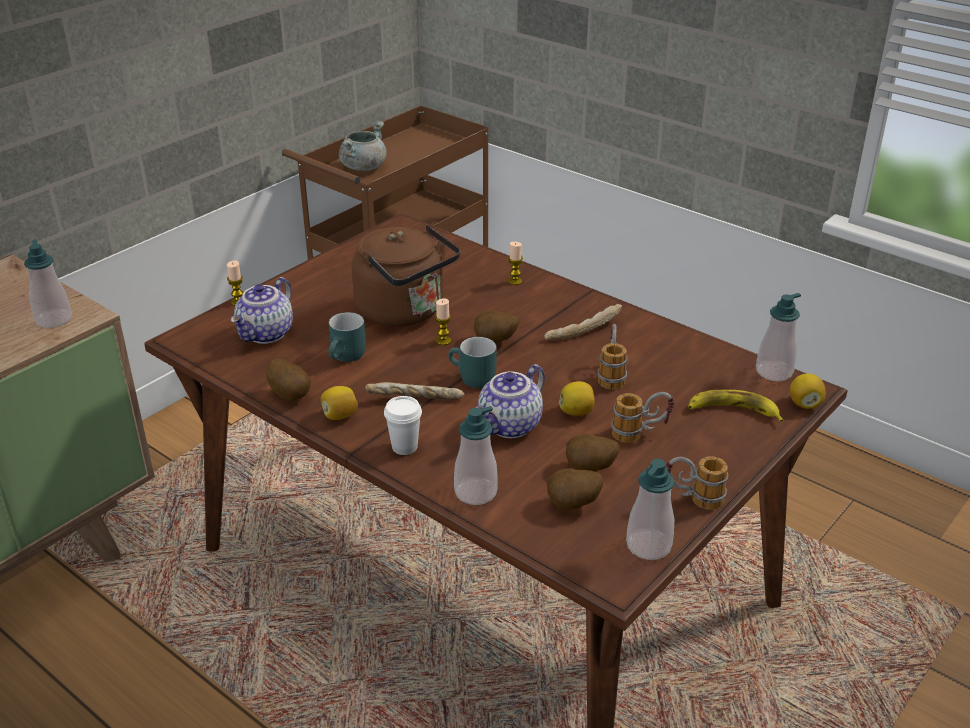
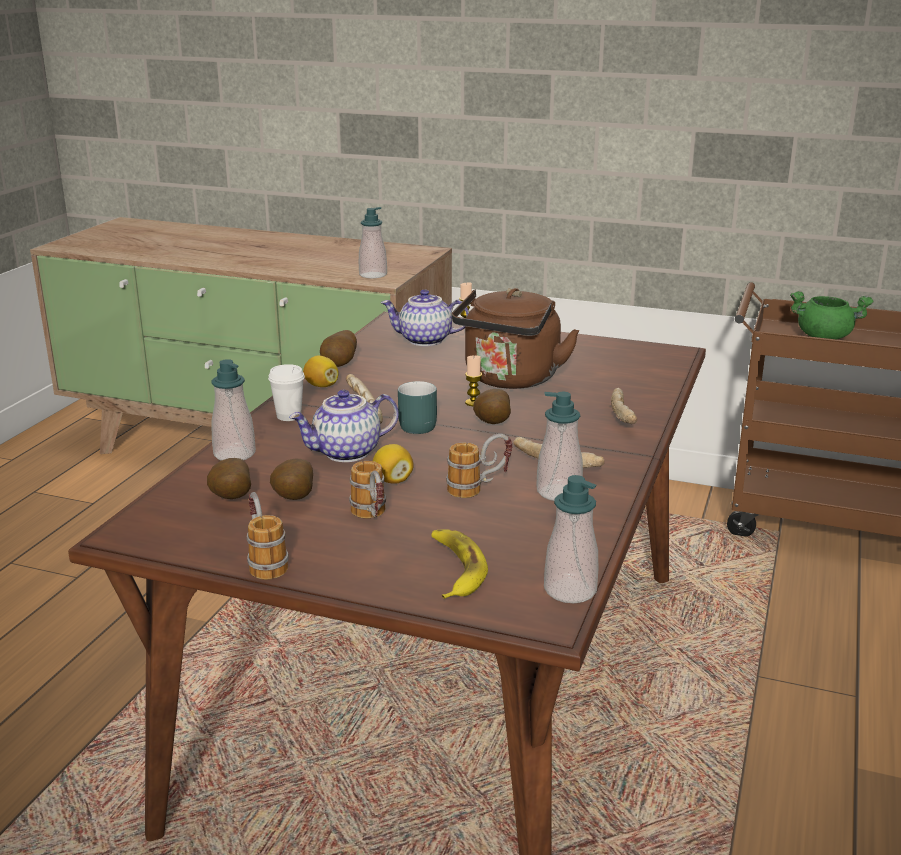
camera: 70 degrees right, 10 degrees down
(348, 357) = (413, 373): turquoise mug -> none
(363, 166) = (824, 337): grey cooking pot -> green cooking pot
(511, 426) = (346, 453): teapot -> teapot turned 45 degrees counterclockwise
(515, 281) = (624, 415): candle -> bread
(648, 545) = (178, 545): soap dispenser -> soap dispenser (558, 492)
(804, 404) = (508, 619): lemon -> none

